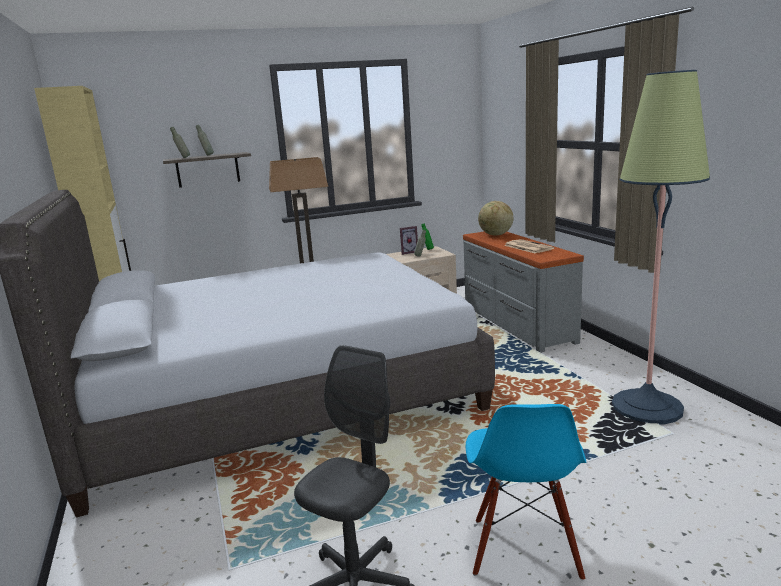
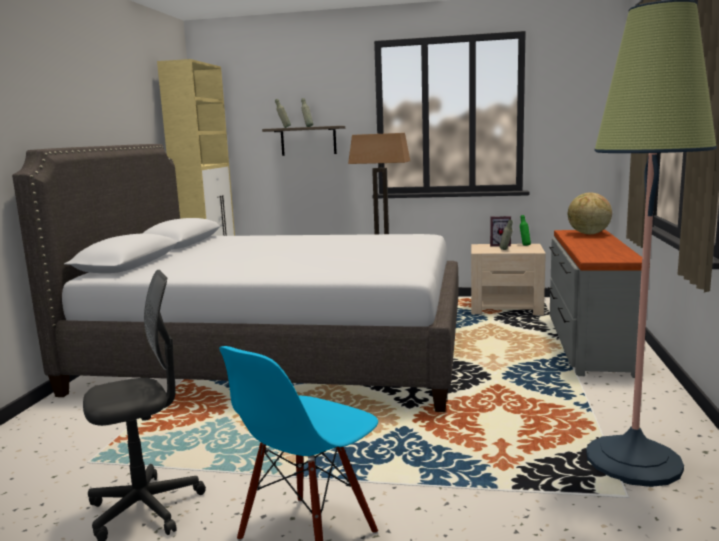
camera: 30 degrees right, 5 degrees down
(527, 247) = (599, 247): newspaper -> none

